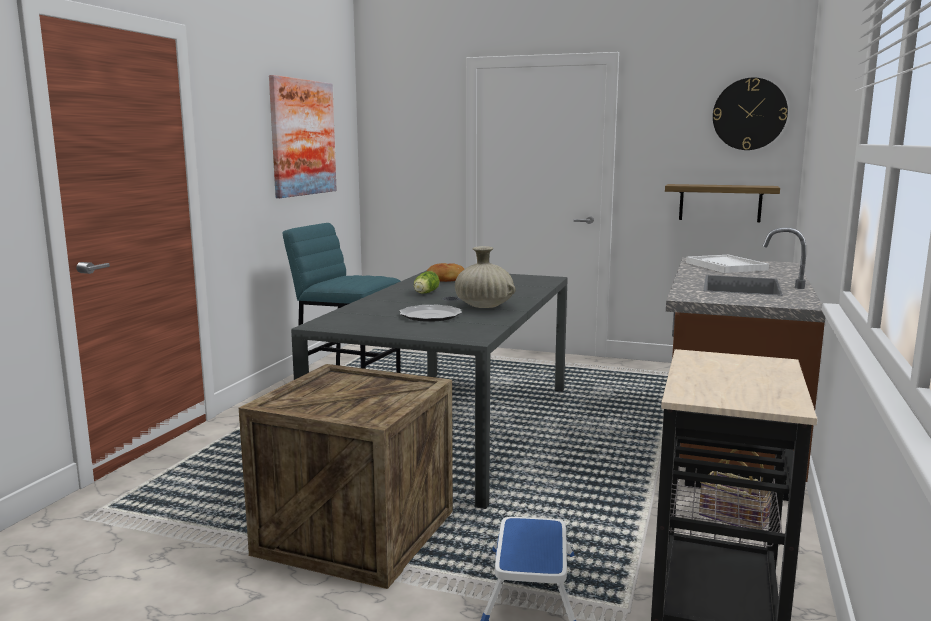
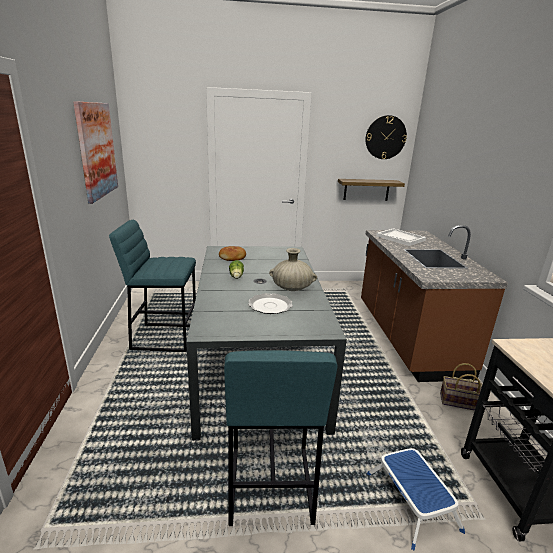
camera: 25 degrees left, 10 degrees up
(355, 533) = (270, 486): crate -> turquoise stool

